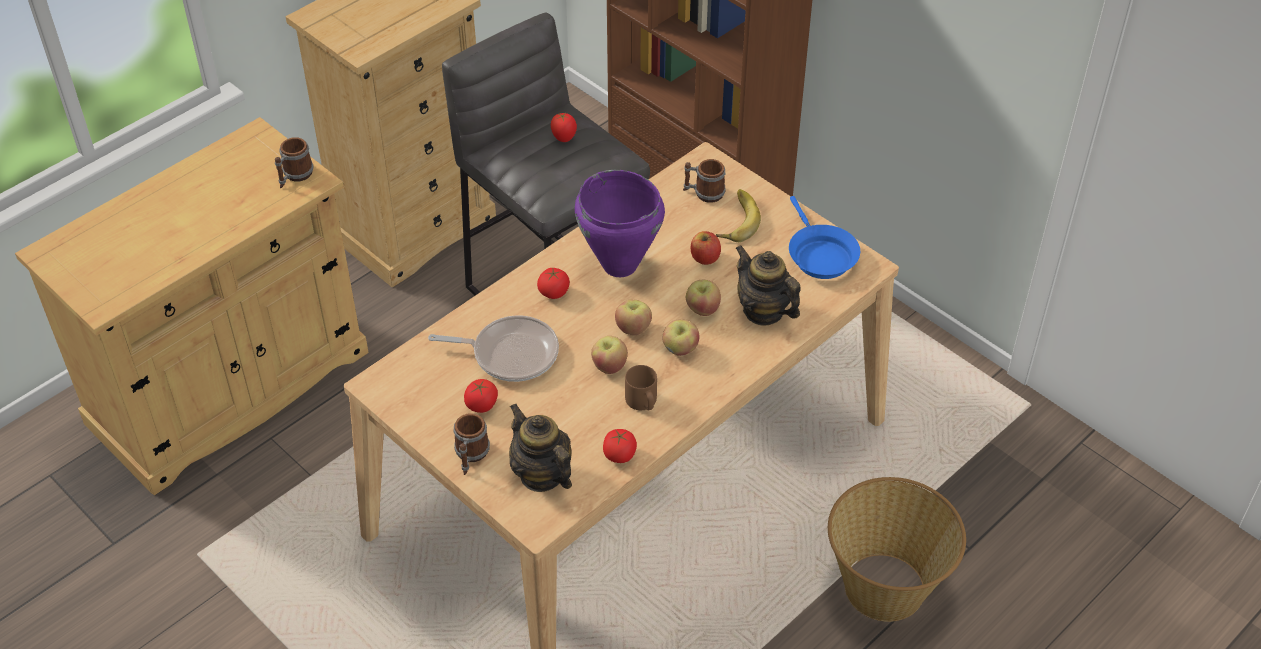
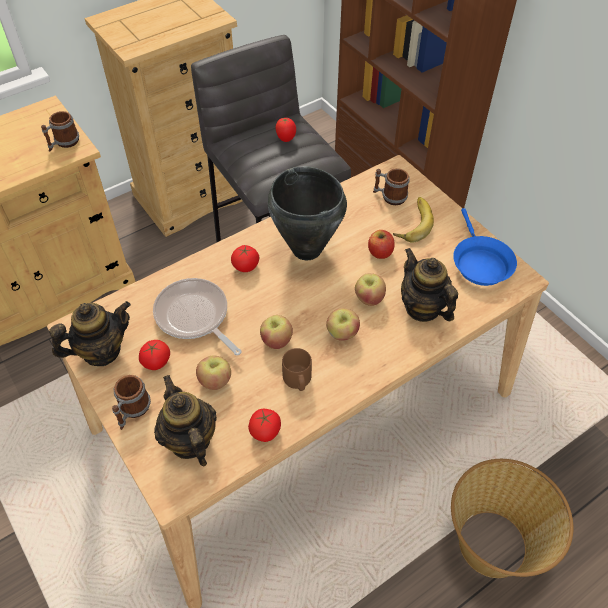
camera: 10 degrees right, 5 degrees up
(416, 402) = (101, 351): none -> teapot
(510, 353) = (194, 316): frying pan -> frying pan turned 150 degrees counterclockwise
(619, 266) = (306, 250): purple cooking pot -> black cooking pot
(633, 328) = (305, 308): apple -> apple (215, 381)

